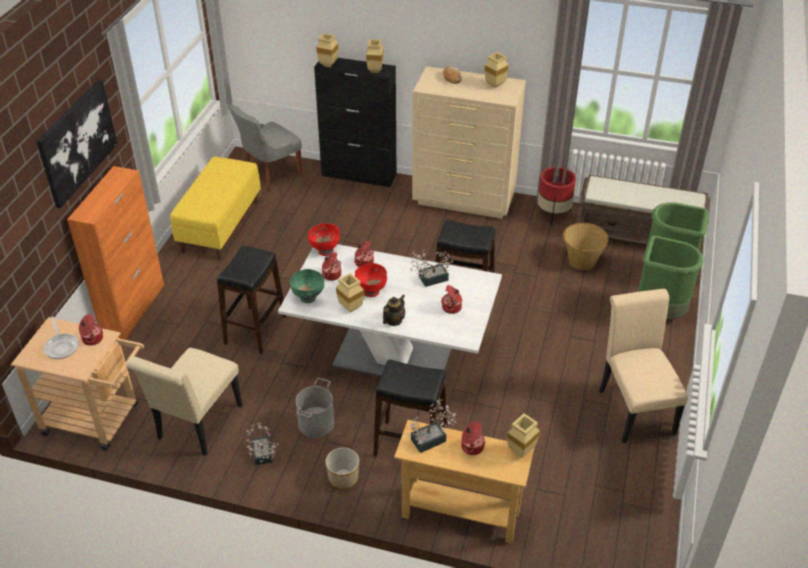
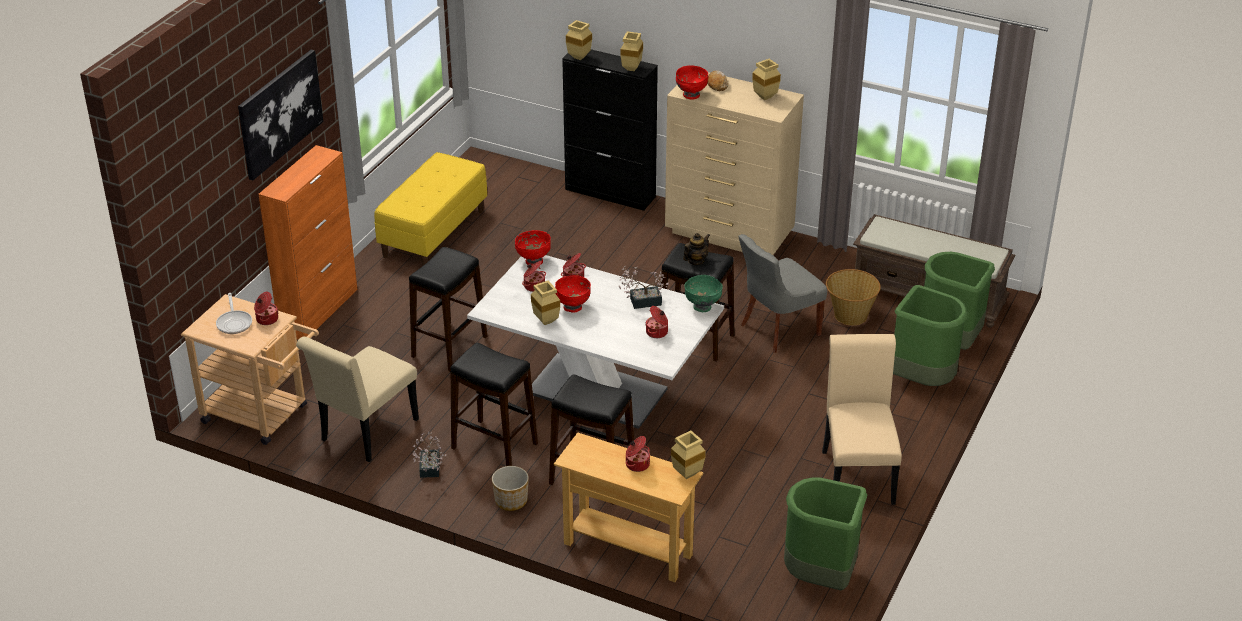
camera: 10 degrees right, 5 degrees down
(270, 175) = (504, 183): grey chair -> grey chair (777, 329)
(308, 298) = (502, 306): green bowl -> green bowl (702, 307)
(315, 423) = (494, 446): grey bucket -> black stool
(393, 321) = (589, 338): teapot -> teapot (696, 261)
(432, 439) = (597, 452): potted plant -> none
(433, 89) = (691, 95): none -> red bowl
(553, 214) = (833, 261): red planter -> none
(637, 519) = (820, 578): none -> green trash can

